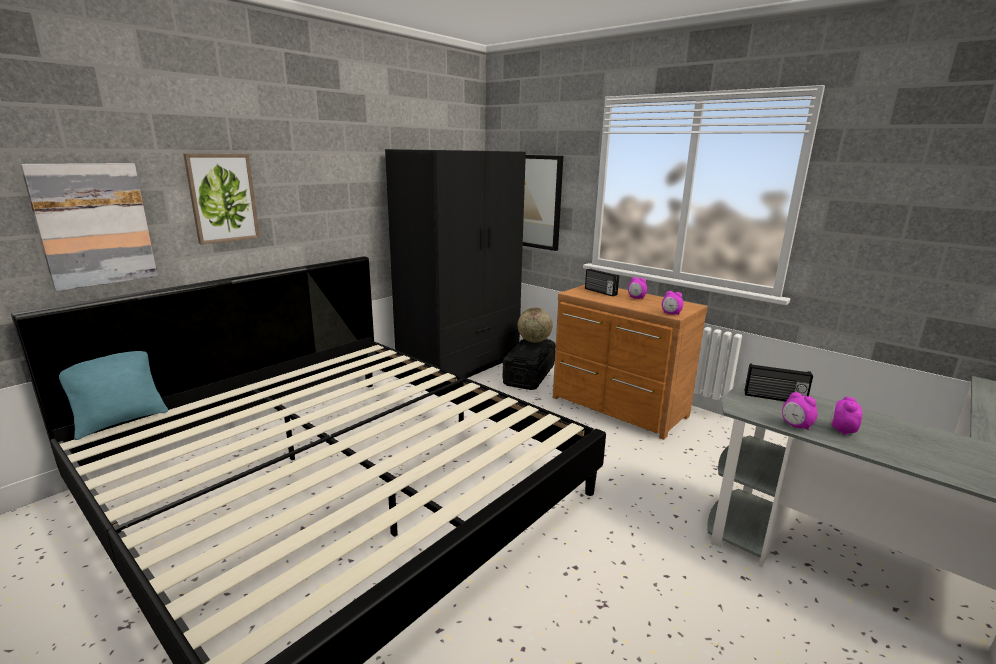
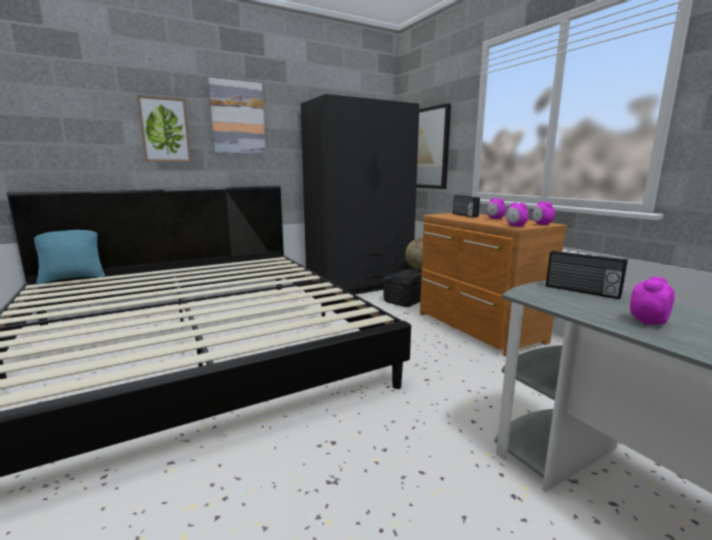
camera: 20 degrees right, 5 degrees down
(94, 225) = (70, 139): picture -> picture (237, 118)
(796, 426) = (582, 312): alarm clock -> alarm clock (542, 224)

